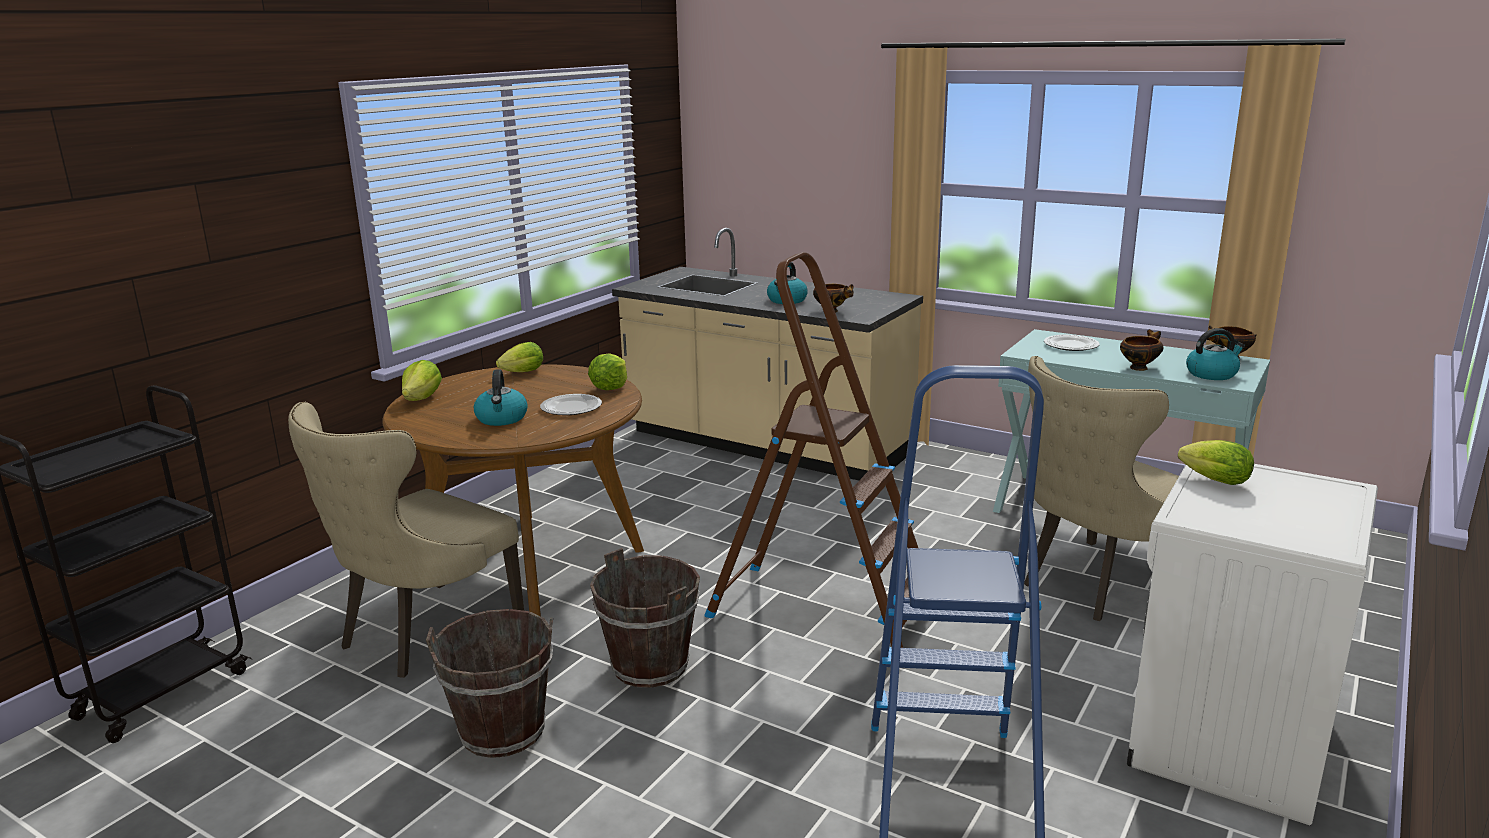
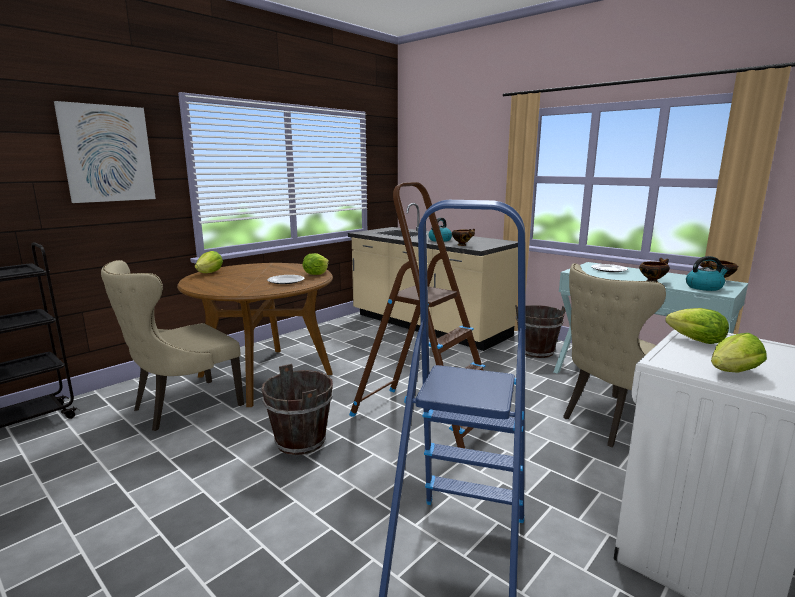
camera: 10 degrees right, 5 degrees down
(240, 210) = (107, 154): none -> picture
(502, 419) = (242, 283): kettle -> none
(503, 731) = (189, 471): brown bucket -> brown bucket (536, 351)
(520, 373) = (273, 265): lettuce -> lettuce (731, 373)

